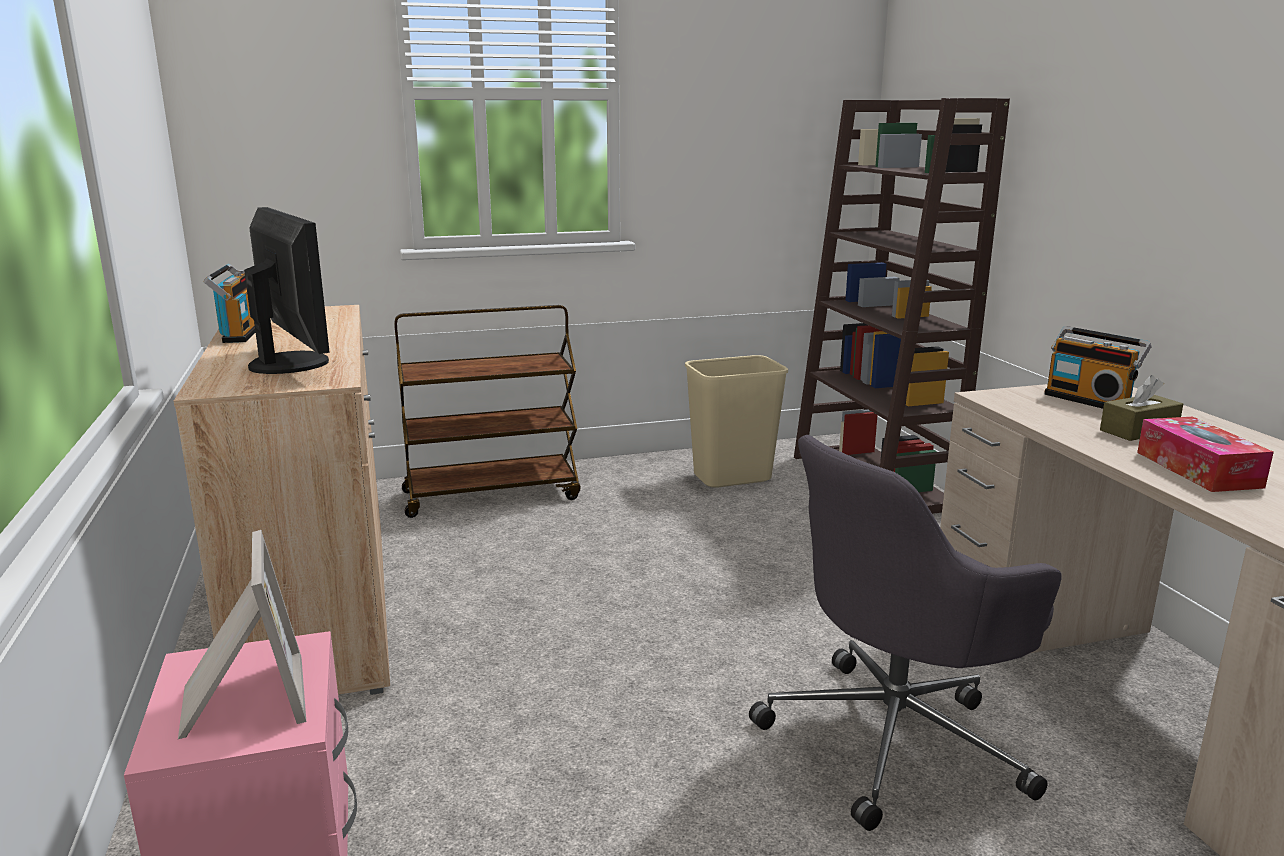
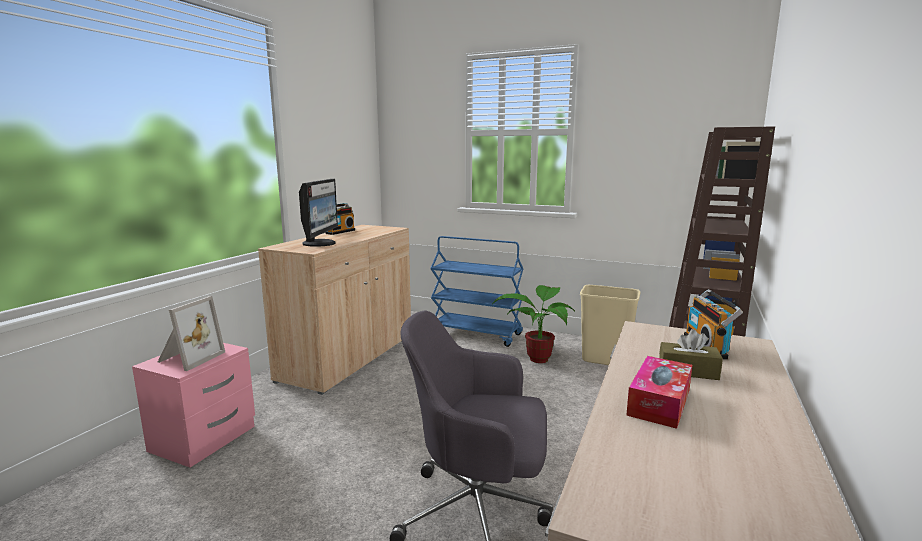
camera: 40 degrees right, 5 degrees down
(492, 495) = (476, 334): brown cart -> blue cart
(644, 502) = (539, 358): none -> potted plant

